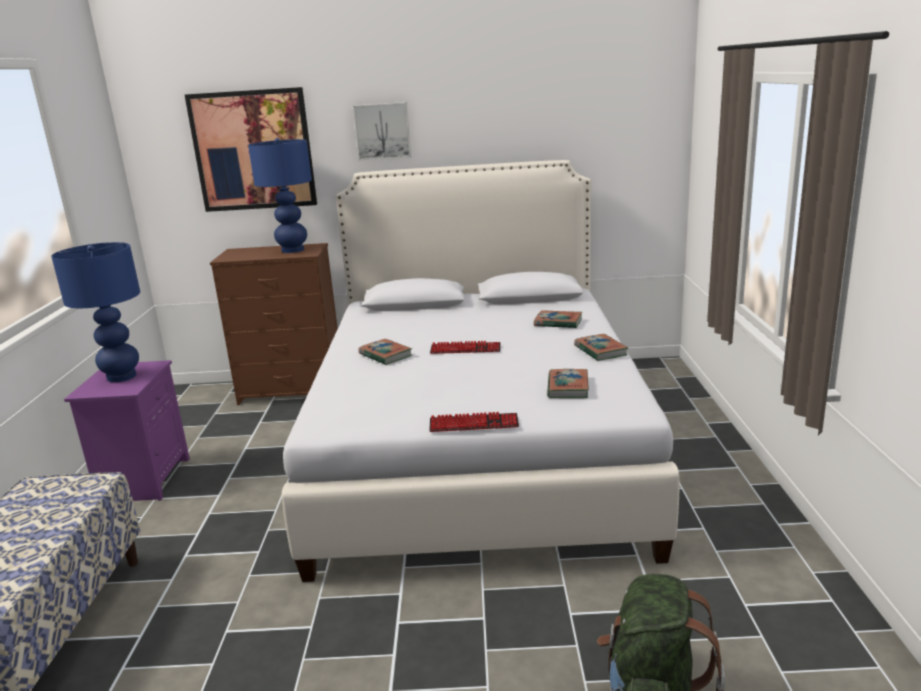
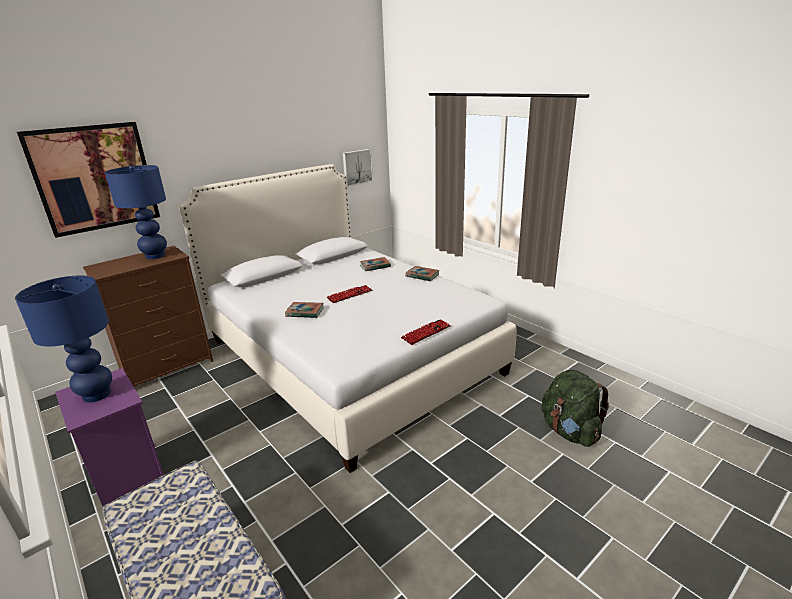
camera: 40 degrees left, 5 degrees up
(382, 131) = (205, 153): picture -> picture (357, 167)
(567, 387) = (438, 299): book -> none

